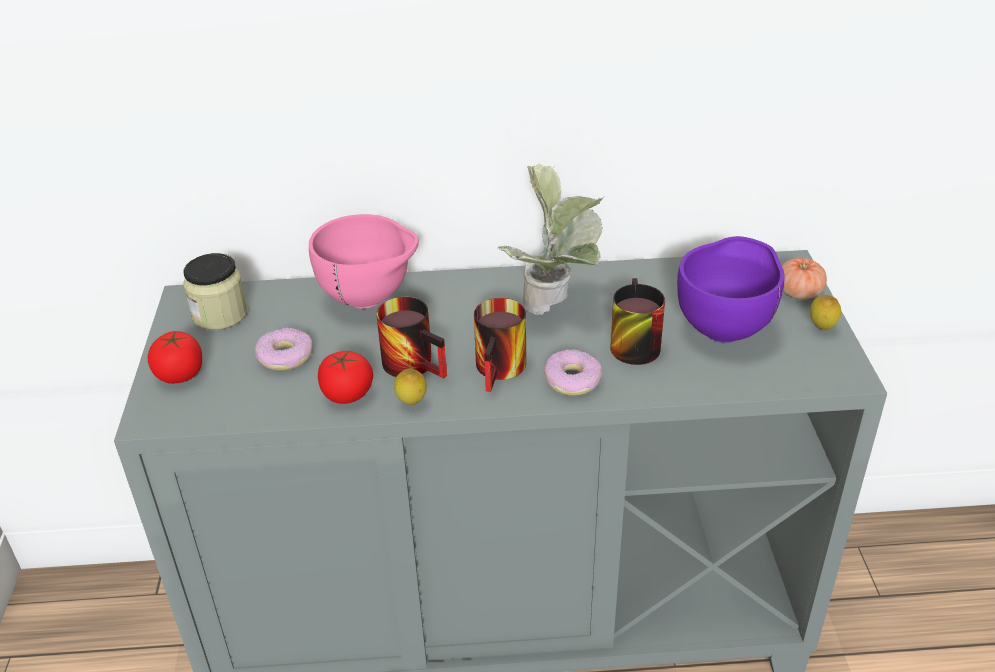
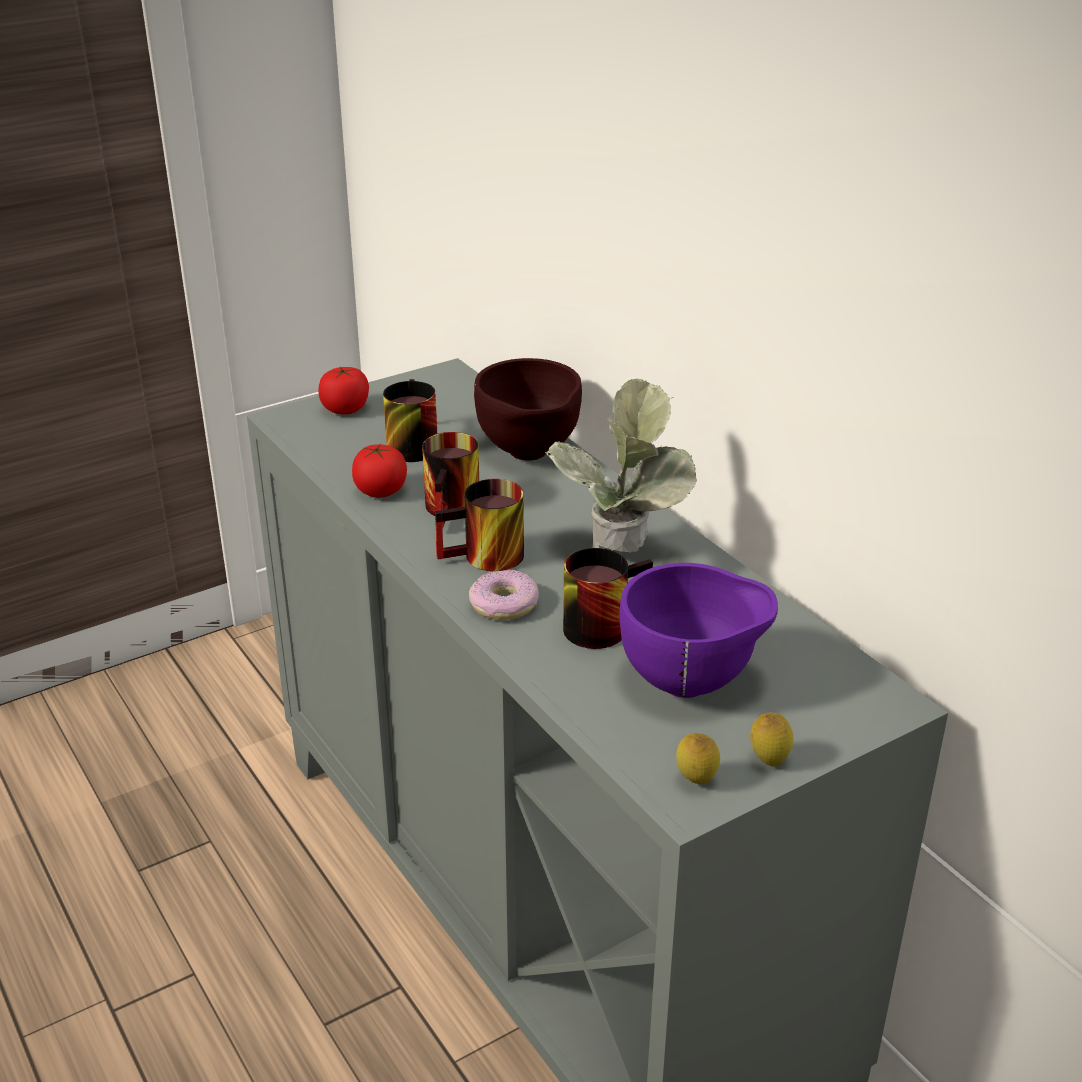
camera: 60 degrees right, 5 degrees down
(220, 314) = (439, 395): jar -> none
(285, 357) = (408, 444): donut -> mug
(370, 300) = (529, 455): pink bowl -> brown bowl
(412, 404) = (393, 527): lemon -> lemon (696, 781)
(798, 292) = (832, 725): tomato -> none

